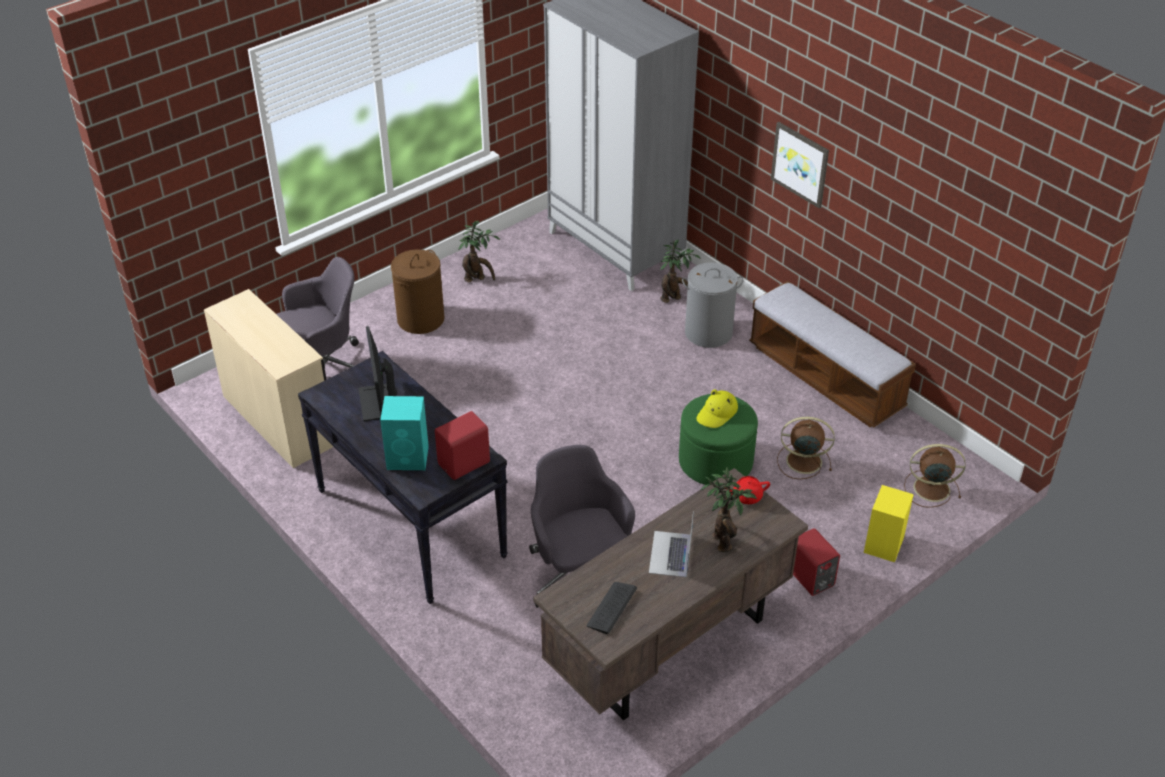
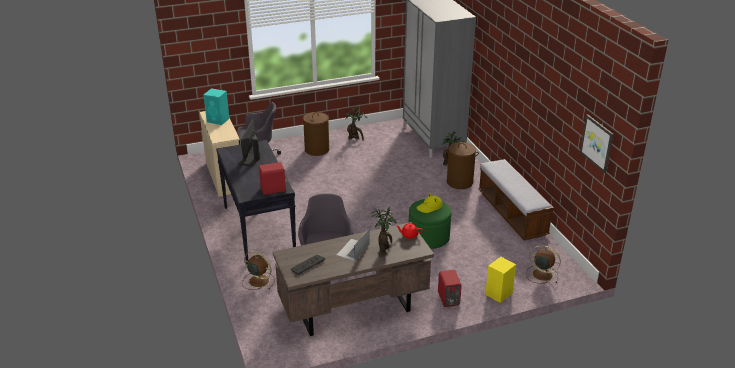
camera: 20 degrees right, 10 degrees down
(409, 458) = (249, 182): turquoise speaker -> turquoise speaker (218, 120)
(709, 332) = (460, 182): grey laundry basket -> brown laundry basket
(800, 164) = (512, 90): picture -> picture (597, 143)
(802, 461) = (476, 247): brown fan -> brown fan (258, 281)

